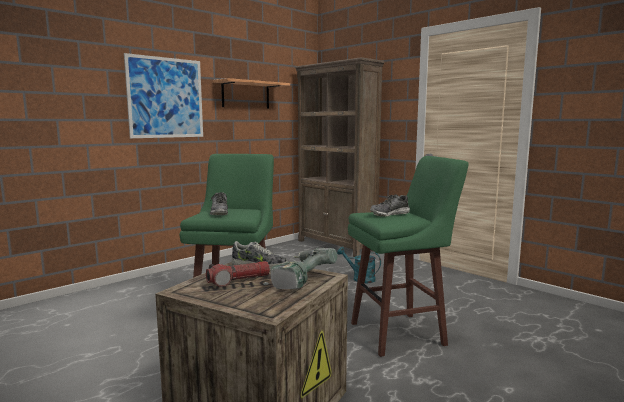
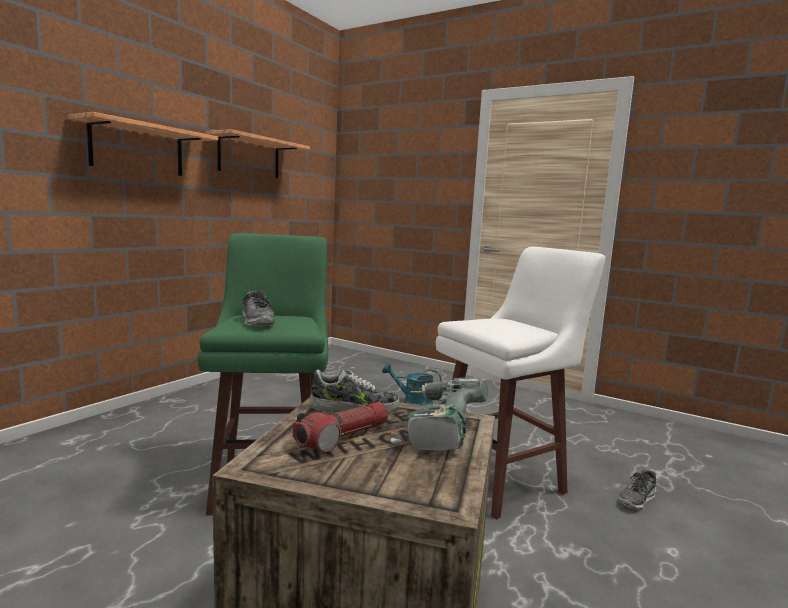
camera: 15 degrees left, 0 degrees up
(166, 98) = (137, 149): picture -> shelf
(336, 245) = (362, 359): brown bookcase -> none
(389, 214) = (498, 323): shoe -> shoe (637, 499)
(400, 334) = (502, 481): green stool -> white stool

